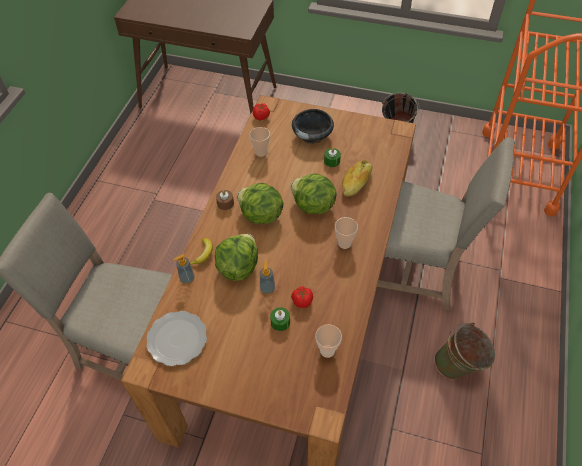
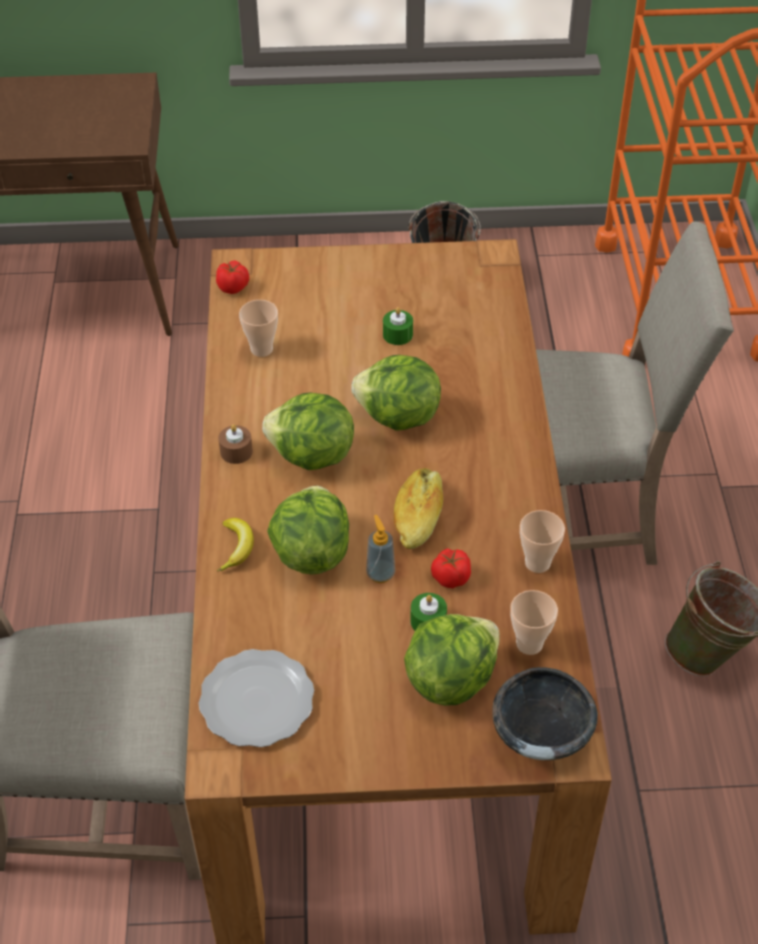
camera: 20 degrees left, 5 degrees down
(187, 278) = (226, 596): soap dispenser -> none
(277, 357) = (450, 679): none -> lettuce
(312, 135) = (343, 299): black bowl -> black bowl (542, 732)
(344, 243) = (481, 465): cup -> cup (537, 563)
(356, 182) = (457, 360): bread -> bread (418, 516)

